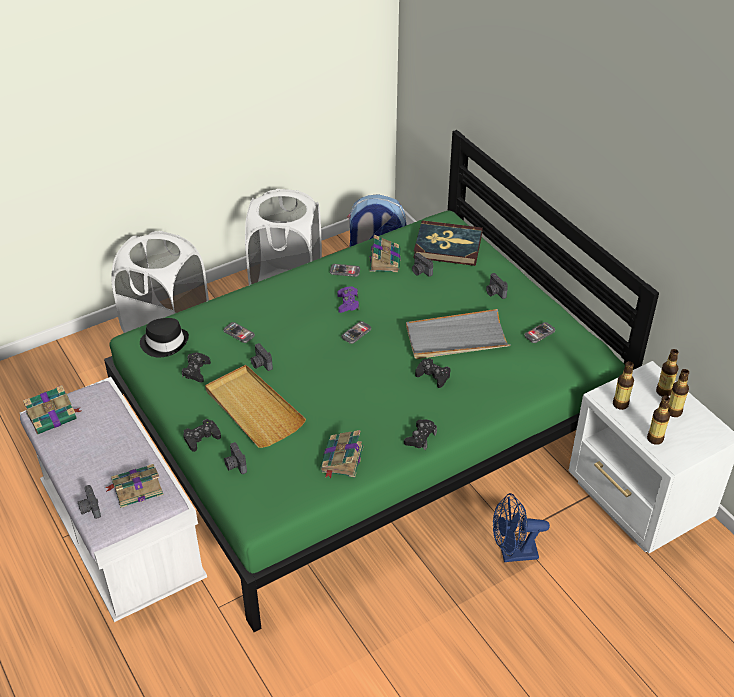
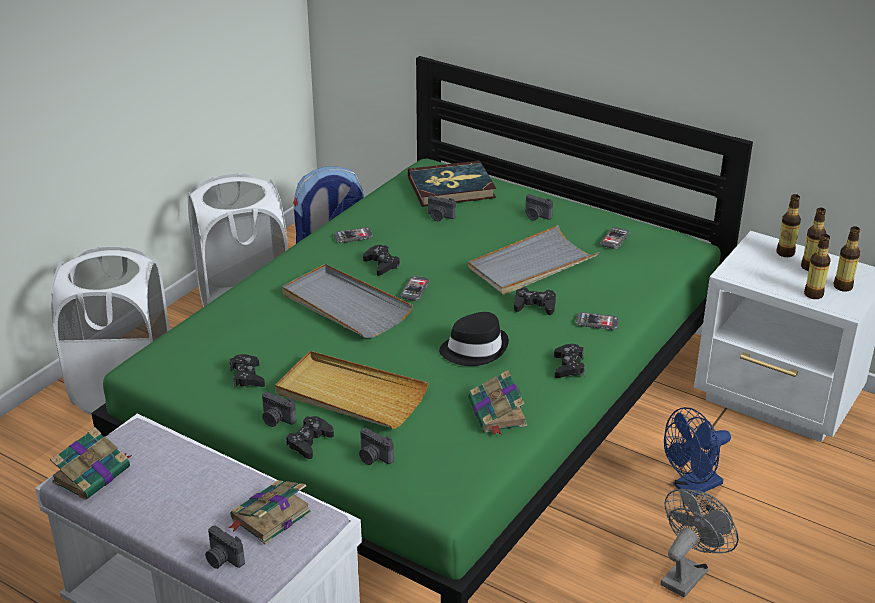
camera: 25 degrees left, 10 degrees down
(165, 343) = (184, 359): black hat -> black hat (474, 349)
(239, 333) = (273, 325): phone -> phone (597, 322)
(260, 364) = (323, 348): camera -> camera (276, 420)
(298, 331) = (345, 305): none -> grey tray
(348, 303) = (381, 264): purple game controller -> black game controller
(385, 260) = (391, 216): book -> none
(460, 621) = (687, 573): none -> grey fan
(620, 404) = (754, 274): bottle -> bottle (842, 287)

